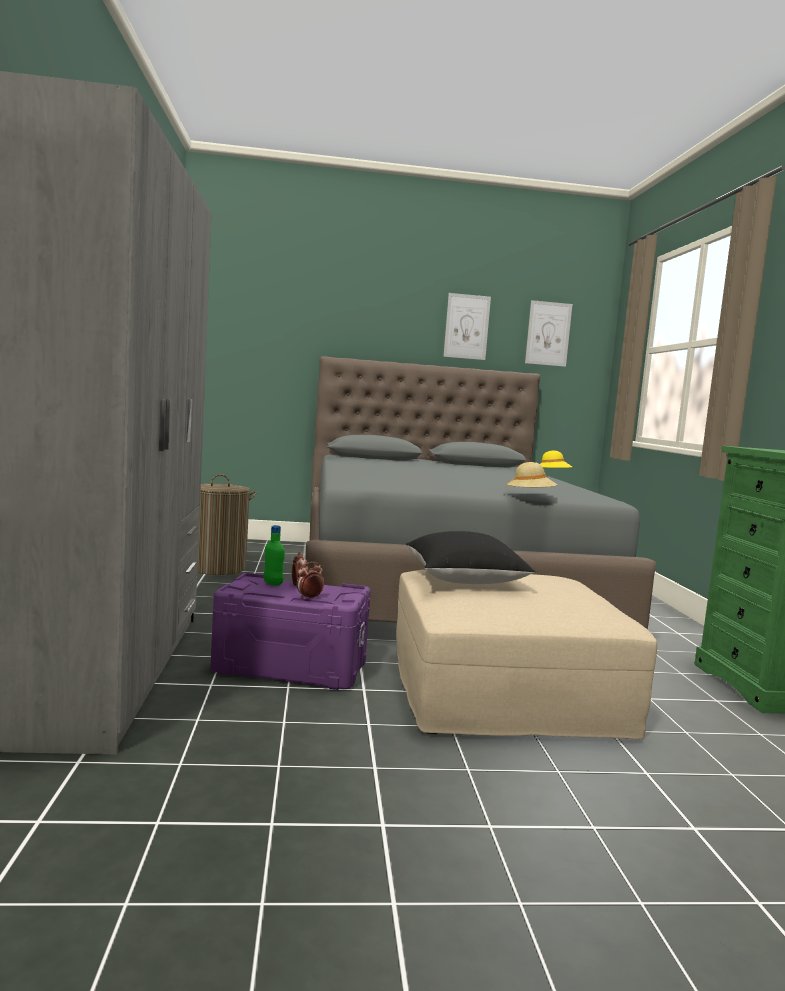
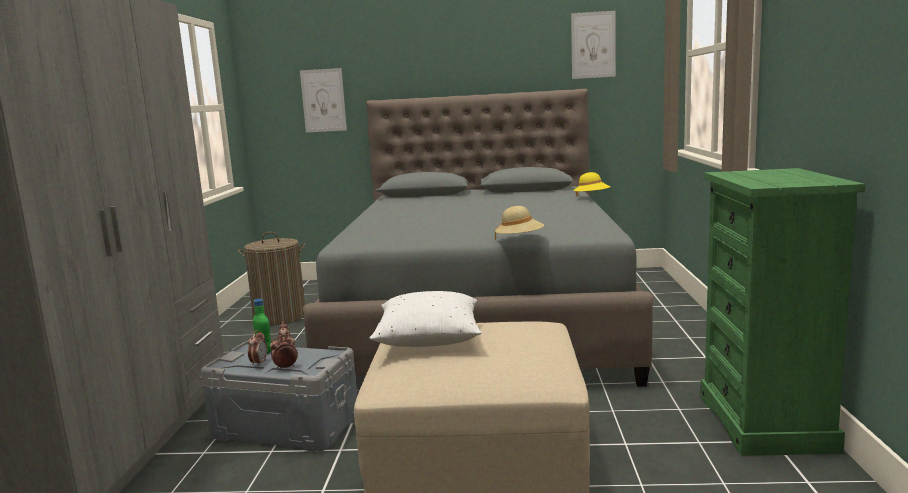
camera: 10 degrees right, 5 degrees up
(275, 592) = (259, 363): none -> alarm clock
(291, 666) = (287, 426): purple storage box -> grey storage box
(464, 580) = (429, 340): black pillow -> white pillow
(466, 326) = (507, 50): picture -> picture (323, 100)

